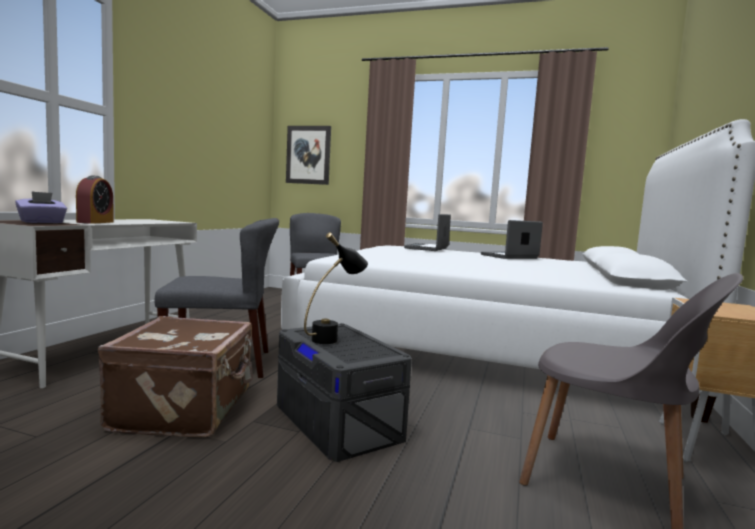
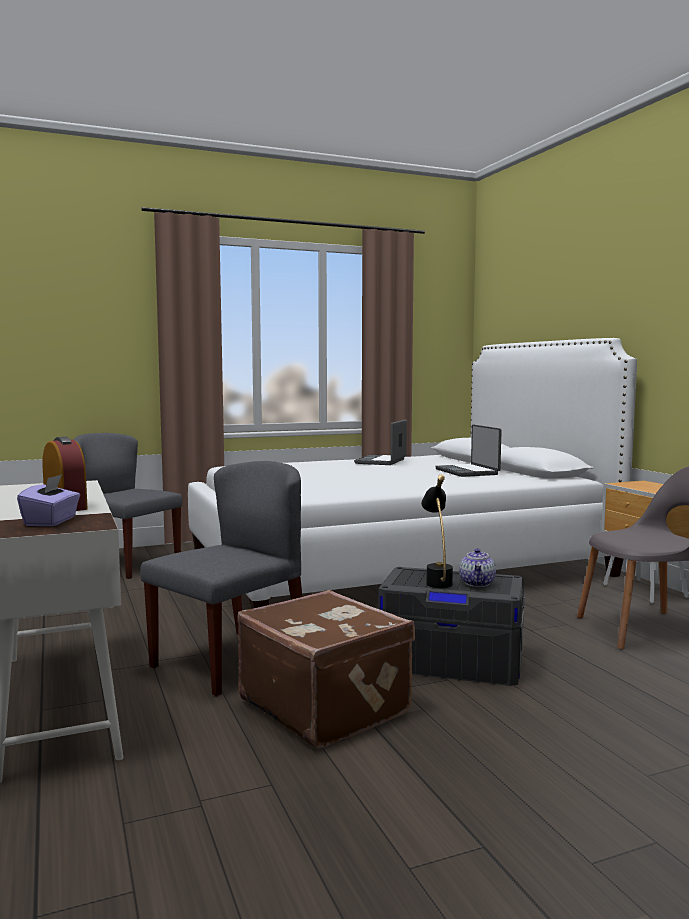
camera: 40 degrees left, 0 degrees up
(308, 155) = (54, 343): picture -> none
(353, 349) = (477, 583): none -> teapot
(427, 248) = (294, 464): laptop -> laptop (468, 472)

